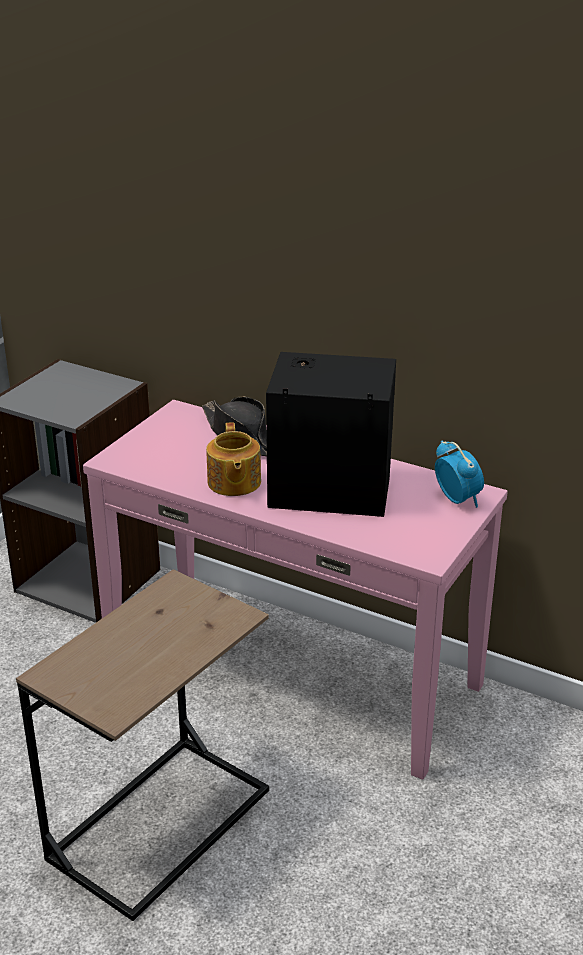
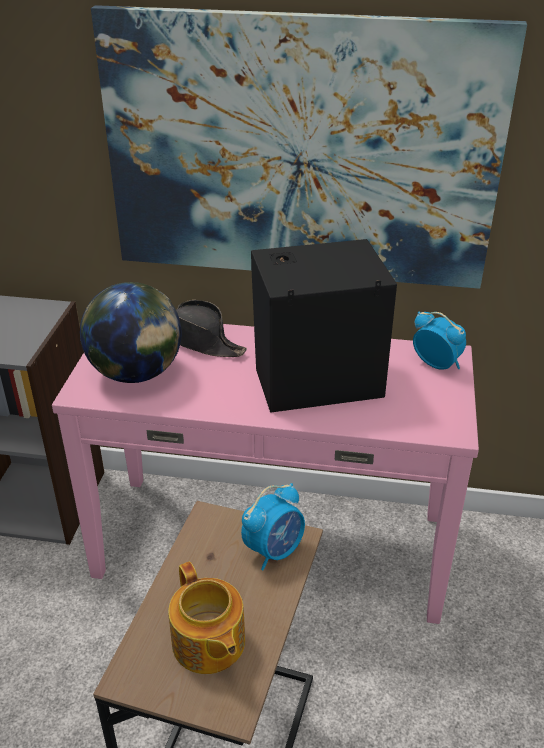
camera: 20 degrees left, 5 degrees up
(168, 454) = (136, 374): none -> globe
(215, 619) = (274, 550): none -> alarm clock
(233, 483) = (220, 392): teapot -> teapot (208, 644)
(348, 268) = (299, 153): none -> picture

